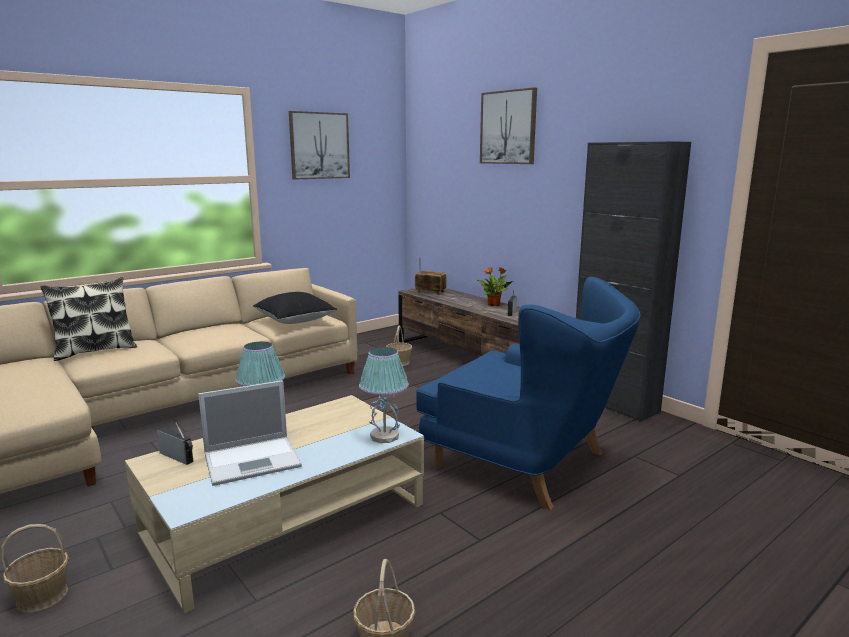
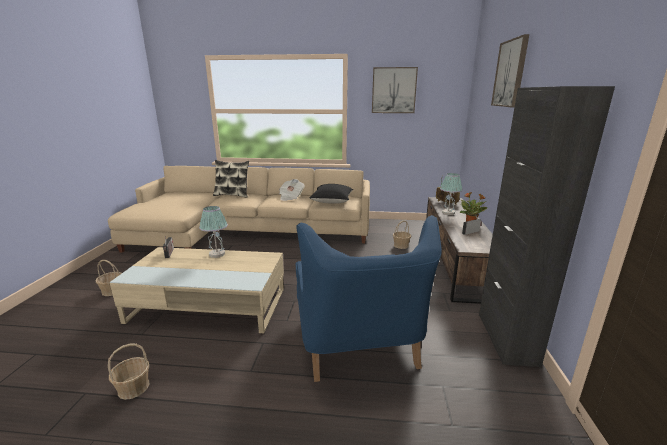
camera: 45 degrees right, 5 degrees up
(219, 329) = (290, 197): none -> newspaper
(254, 460) = (183, 267): laptop -> none
(385, 436) = (245, 282): table lamp -> table lamp (448, 213)

